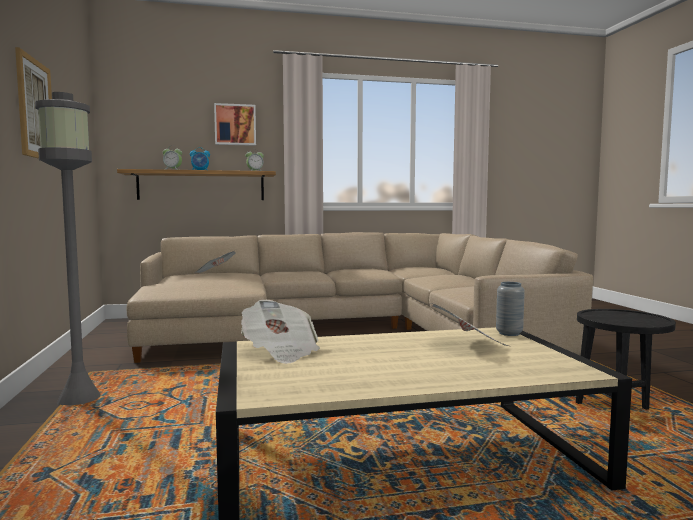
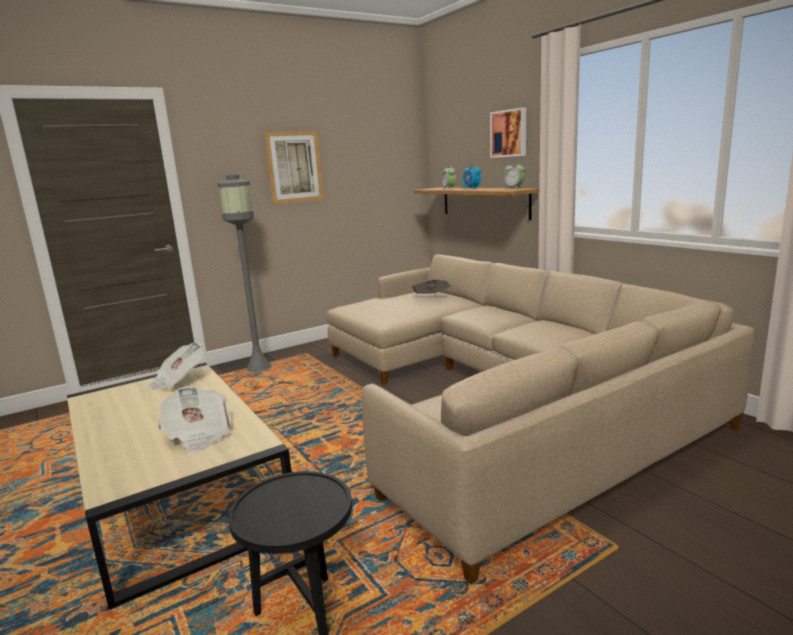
camera: 70 degrees right, 10 degrees up
(509, 333) = (249, 448): grey vase -> none

